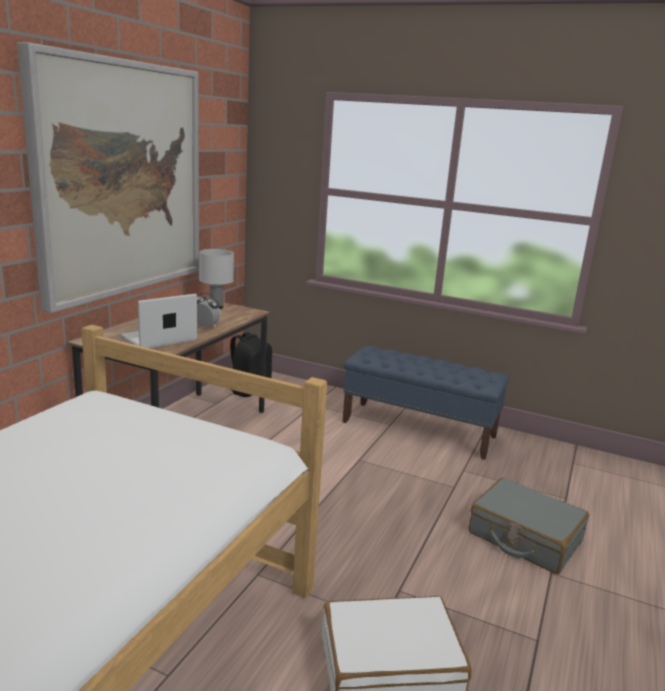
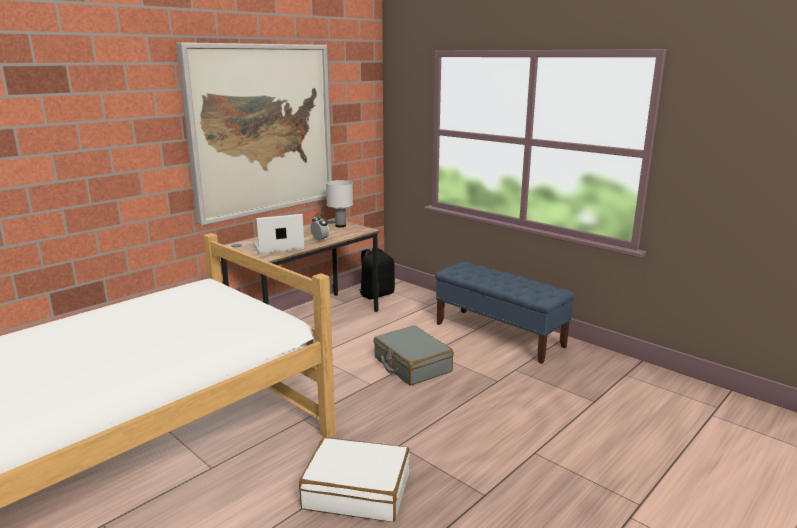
camera: 20 degrees right, 0 degrees up
(524, 537) = (531, 425): grey suitcase -> grey suitcase (412, 365)

